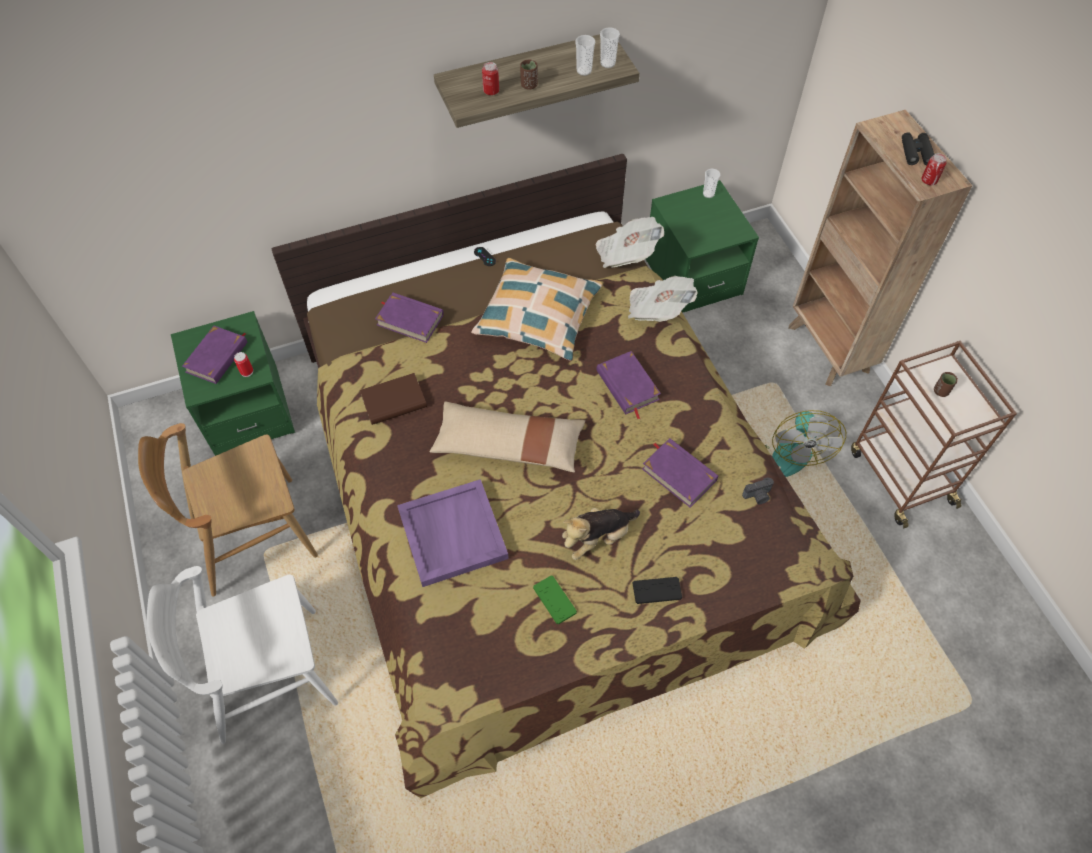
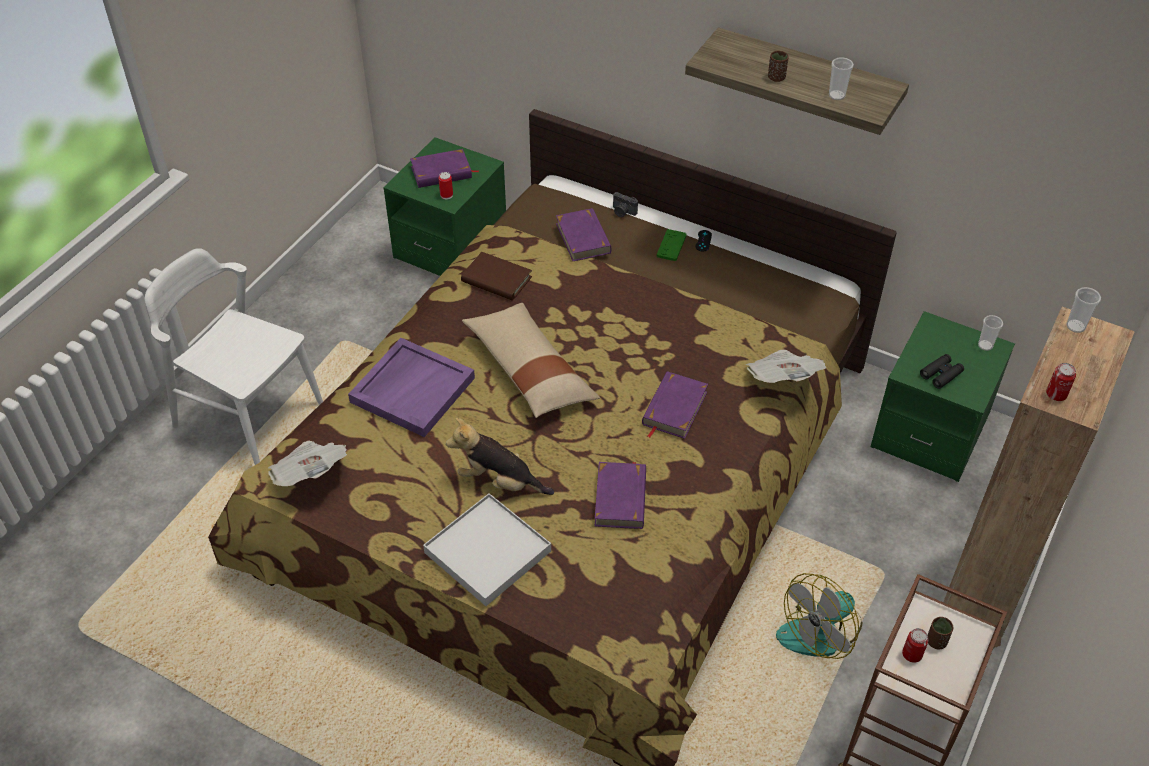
camera: 50 degrees right, 10 degrees down
(252, 535) = (350, 325): brown chair -> none
(491, 91) = (741, 63): can -> can (912, 654)
(538, 316) = (678, 308): pillow -> none
(554, 600) = (414, 489): green game controller -> green game controller (671, 246)
(607, 63) = (865, 103): cup -> cup (1075, 326)
(626, 254) = (822, 324): newspaper -> newspaper (310, 475)
(657, 590) = (488, 552): black game controller -> white tray
(758, 496) = (659, 570): camera -> camera (623, 212)
(915, 152) = (1082, 367): black binoculars -> black binoculars (941, 374)

